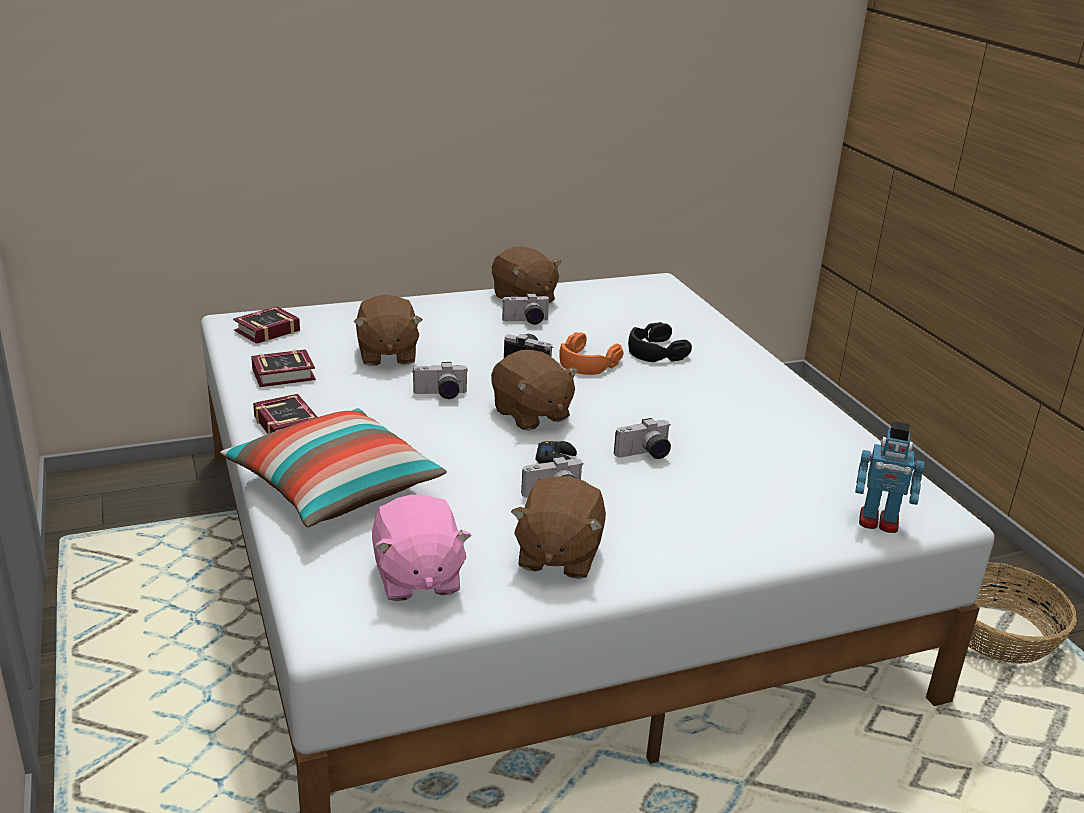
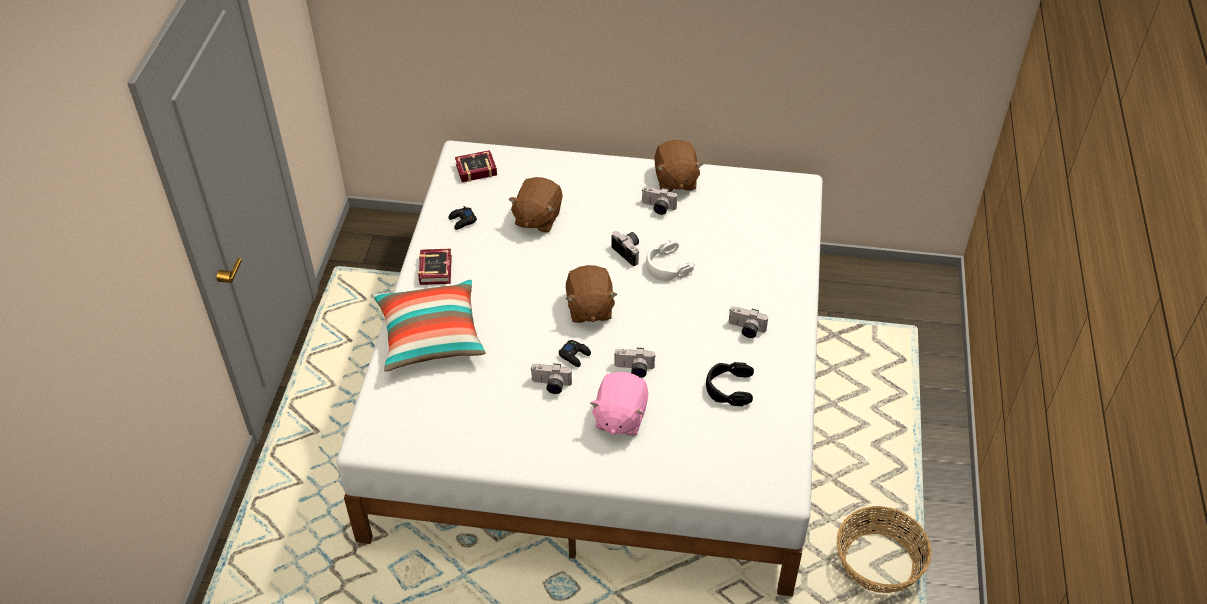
camera: 30 degrees right, 20 degrees up
(286, 375) = (462, 221): book -> black game controller
(417, 577) = (431, 421): pink plush toy -> pink plush toy (619, 417)
(440, 395) = (545, 270): camera -> camera (746, 330)
(557, 556) = (517, 433): brown plush toy -> none
(587, 362) = (667, 266): orange headphones -> white headphones
(655, 351) = (726, 269): black headphones -> black headphones (729, 388)
(878, 522) = (734, 480): toy robot -> none

